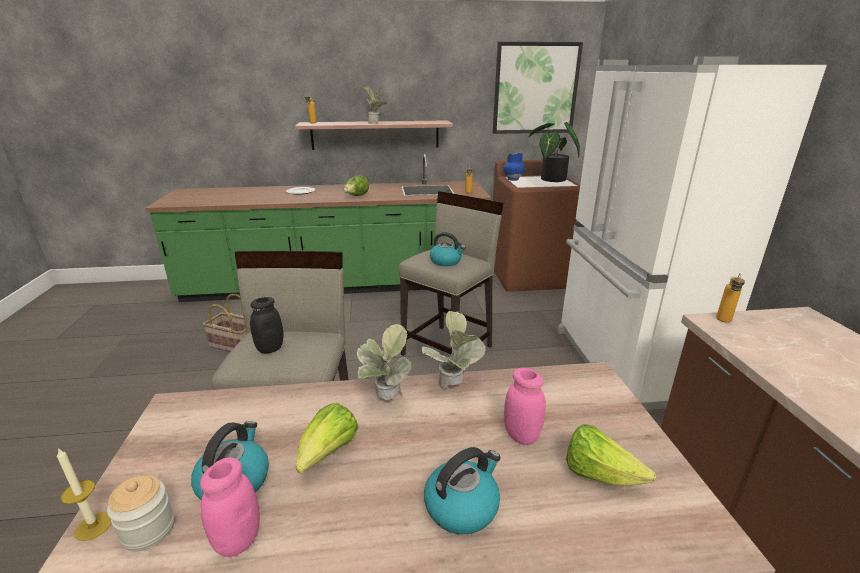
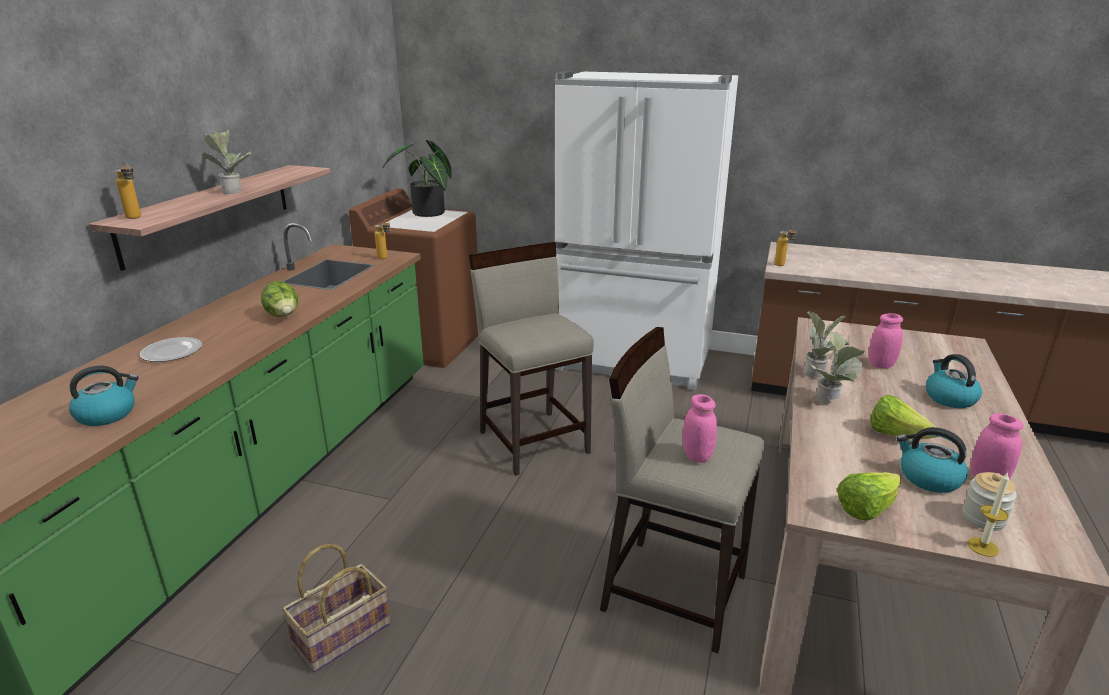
camera: 65 degrees left, 0 degrees up
(270, 348) = (697, 456): black jar -> pink jar
(446, 261) = (545, 328): kettle -> kettle (107, 414)
(513, 179) = (396, 225): blue vase -> none
(535, 89) = (358, 102): picture -> none
(599, 474) = (920, 354): lettuce -> lettuce (866, 509)

